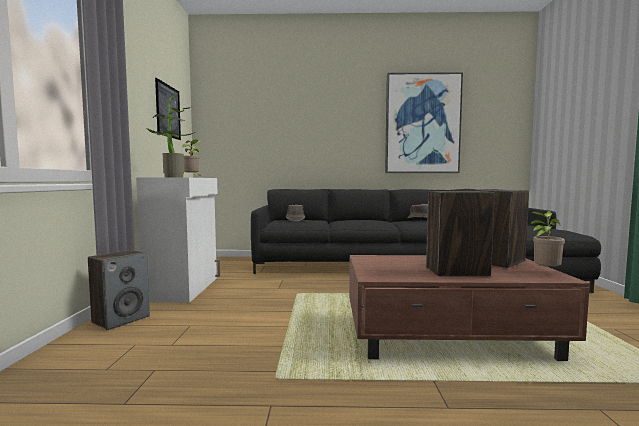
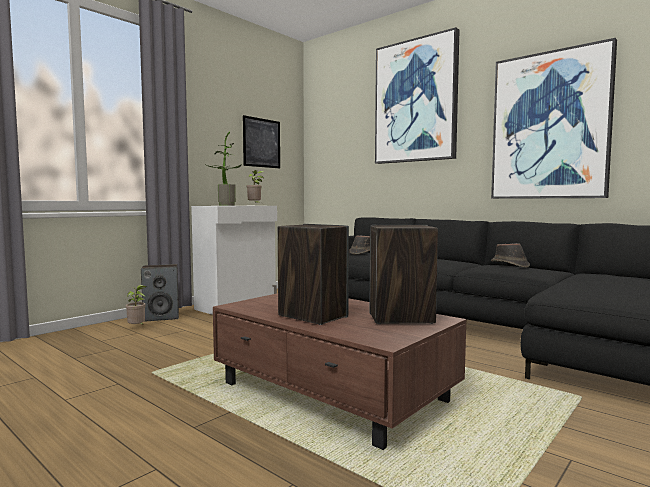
camera: 40 degrees right, 0 degrees up
(318, 92) = (416, 101): none -> picture
(545, 272) = (396, 335): potted plant -> potted plant (137, 328)

